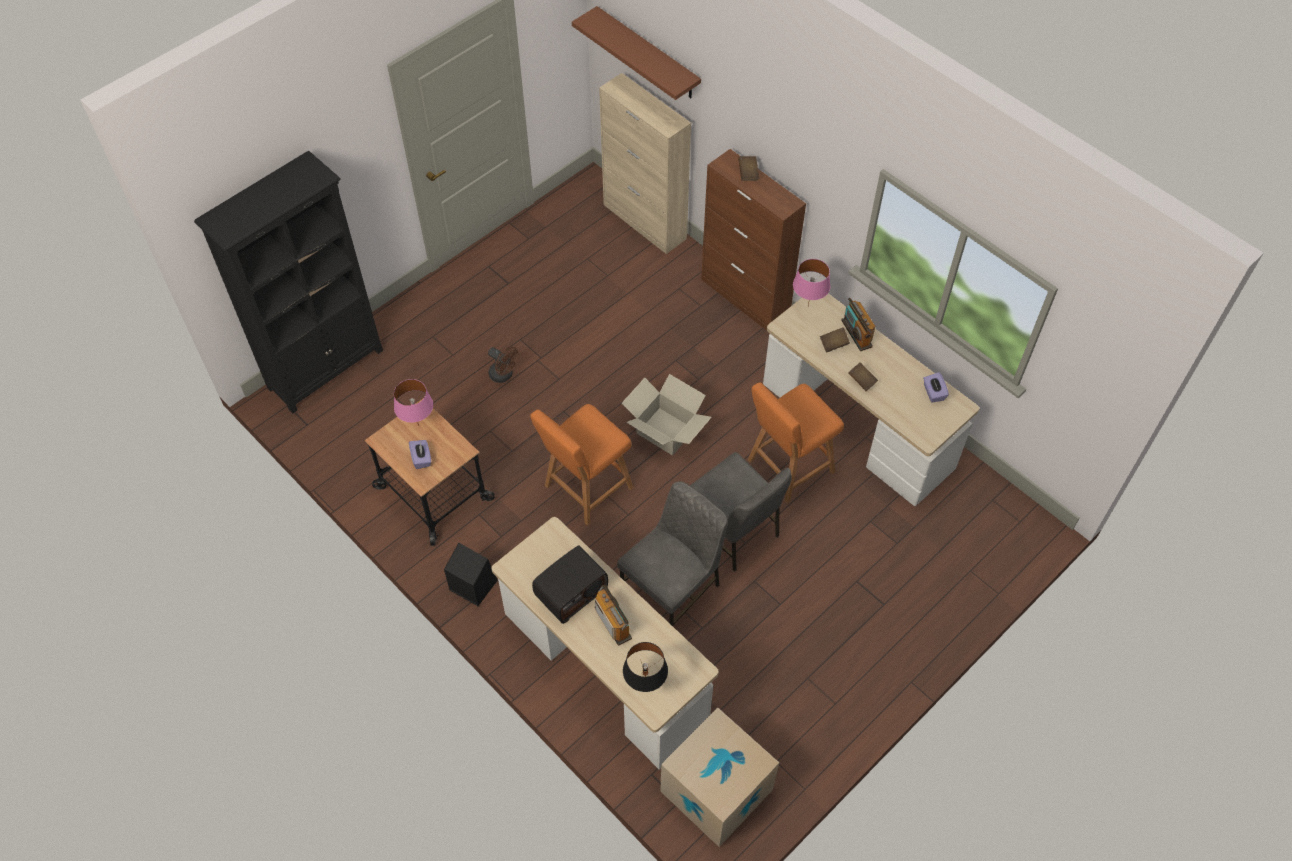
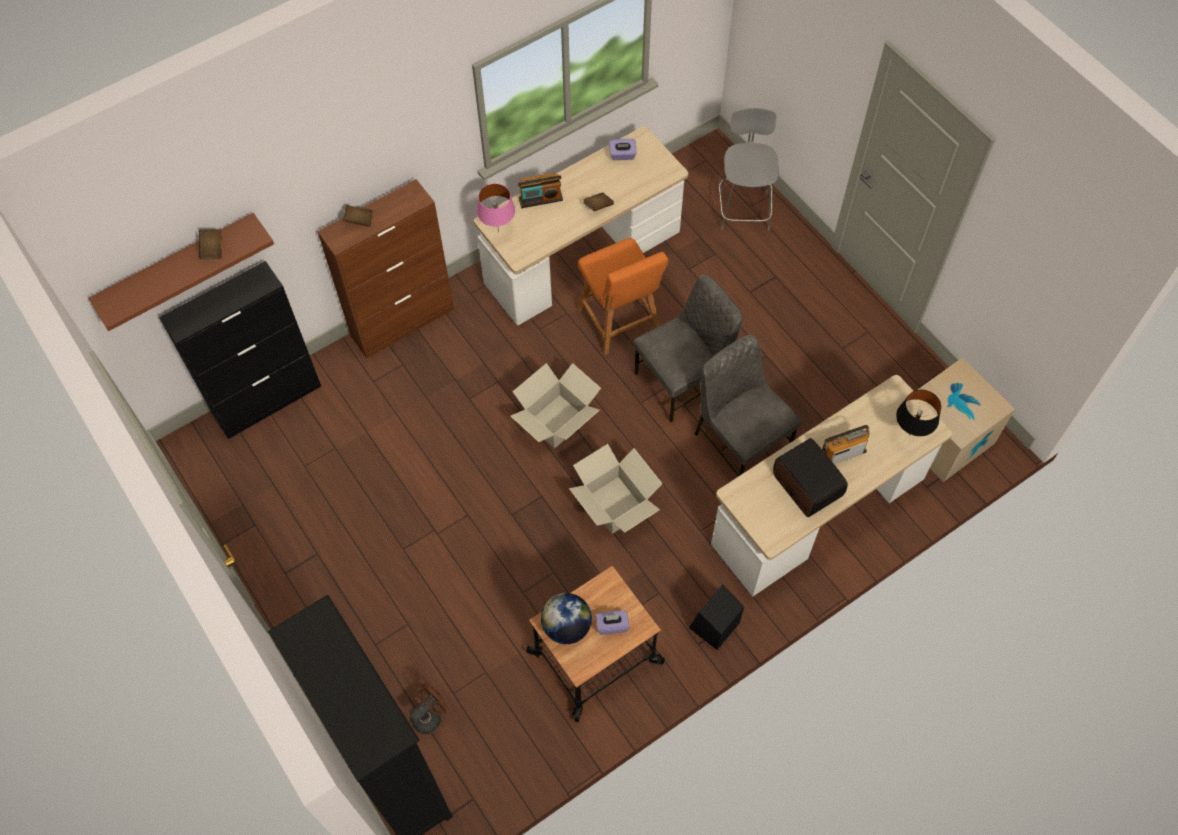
camera: 80 degrees left, 5 degrees up
(418, 425) = (566, 627): pink table lamp -> globe
(504, 375) = (450, 570): brown fan -> brown fan (430, 716)
(585, 489) = (615, 505): orange stool -> cardboard box
(645, 222) = (268, 400): beige cabinet -> black cabinet
(833, 344) = (549, 220): brown book -> brown book (212, 249)
(966, 565) = (744, 208): none -> grey chair

